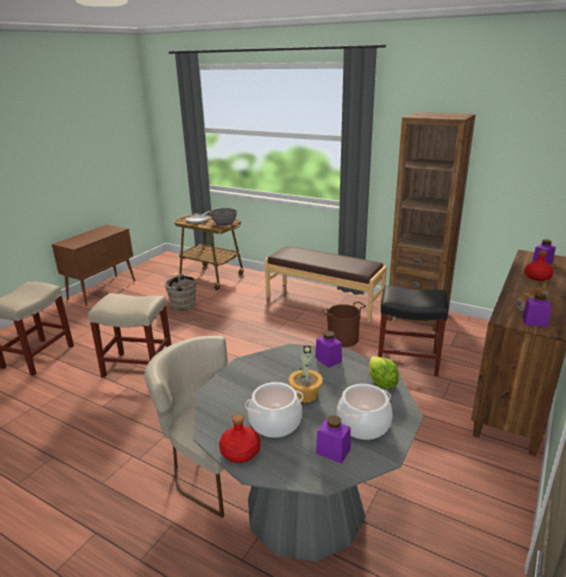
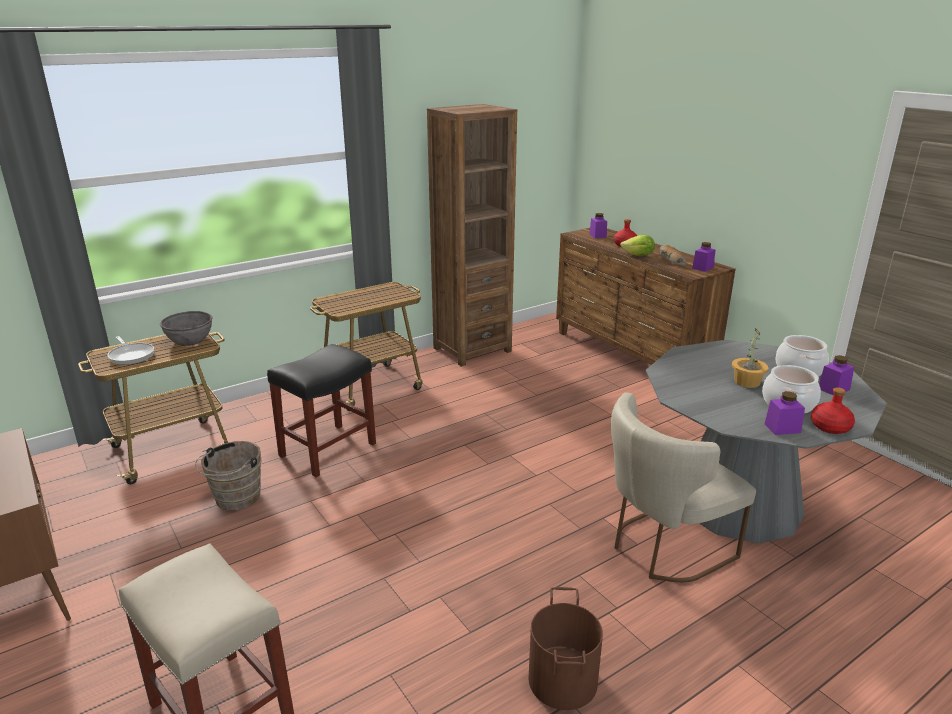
camera: 65 degrees left, 0 degrees up
(139, 366) = (389, 576): beige stool -> none
(324, 300) = (372, 386): brown bench -> cart
(328, 359) = (689, 359): purple jar -> purple jar (782, 428)
(342, 338) = (473, 401): brown bucket -> brown bucket (561, 680)
(381, 383) = (740, 349): lettuce -> lettuce (638, 255)
(408, 360) = (548, 381): black stool -> black stool (328, 449)

